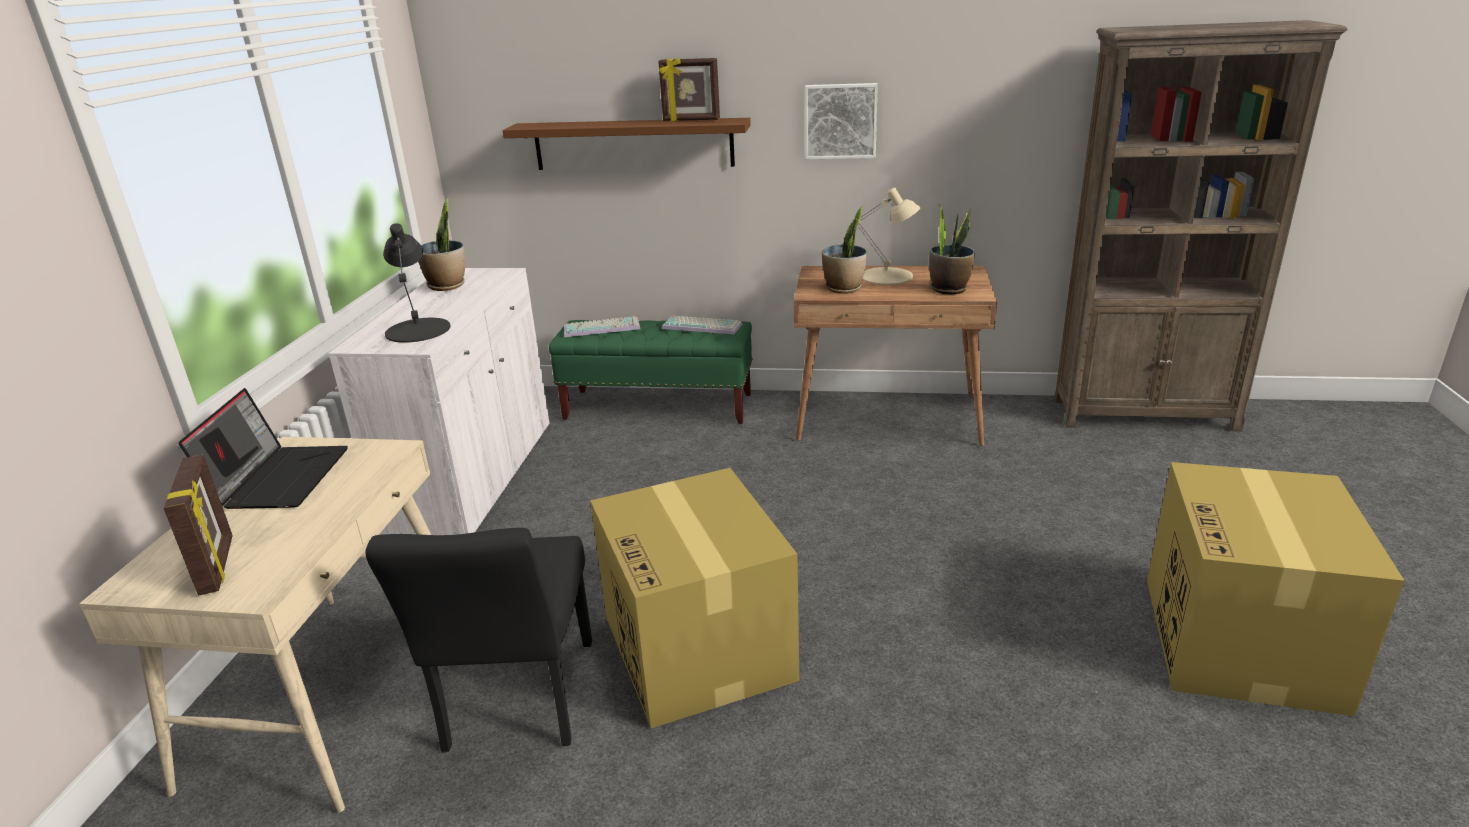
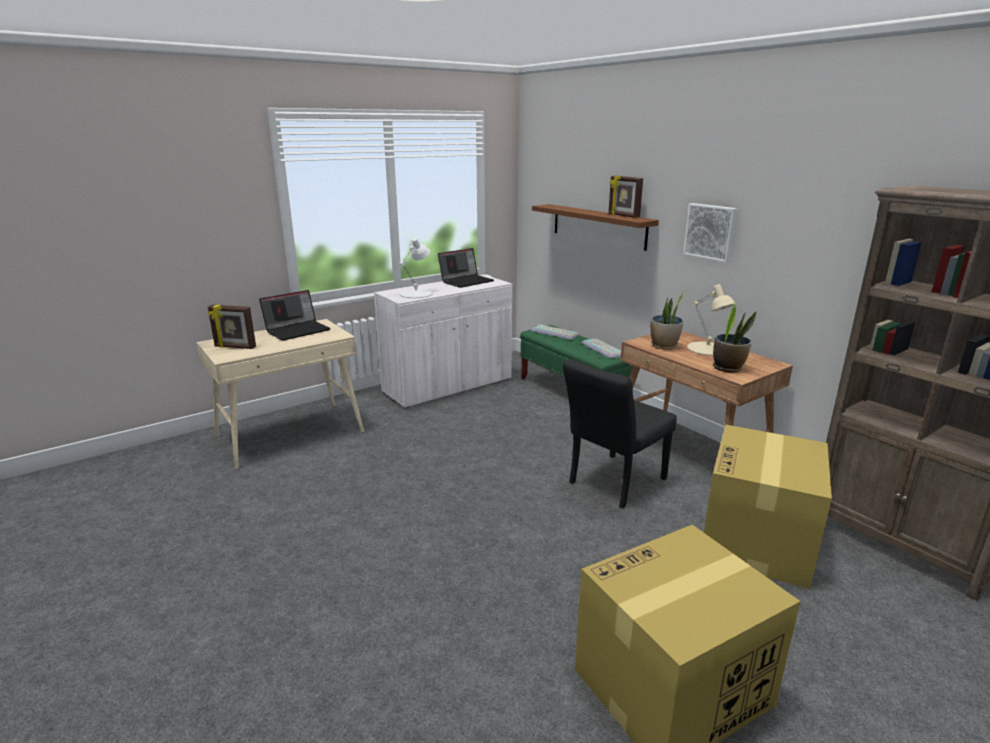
camera: 45 degrees right, 5 degrees down
(218, 565) = (235, 347): picture frame -> picture frame turned 75 degrees clockwise
(418, 330) = (416, 294): black table lamp -> white table lamp
(447, 285) = (466, 281): potted plant -> laptop
(517, 704) = (323, 472): black chair -> black chair (612, 483)
(699, 649) = (407, 495): cardboard box -> cardboard box (757, 541)

